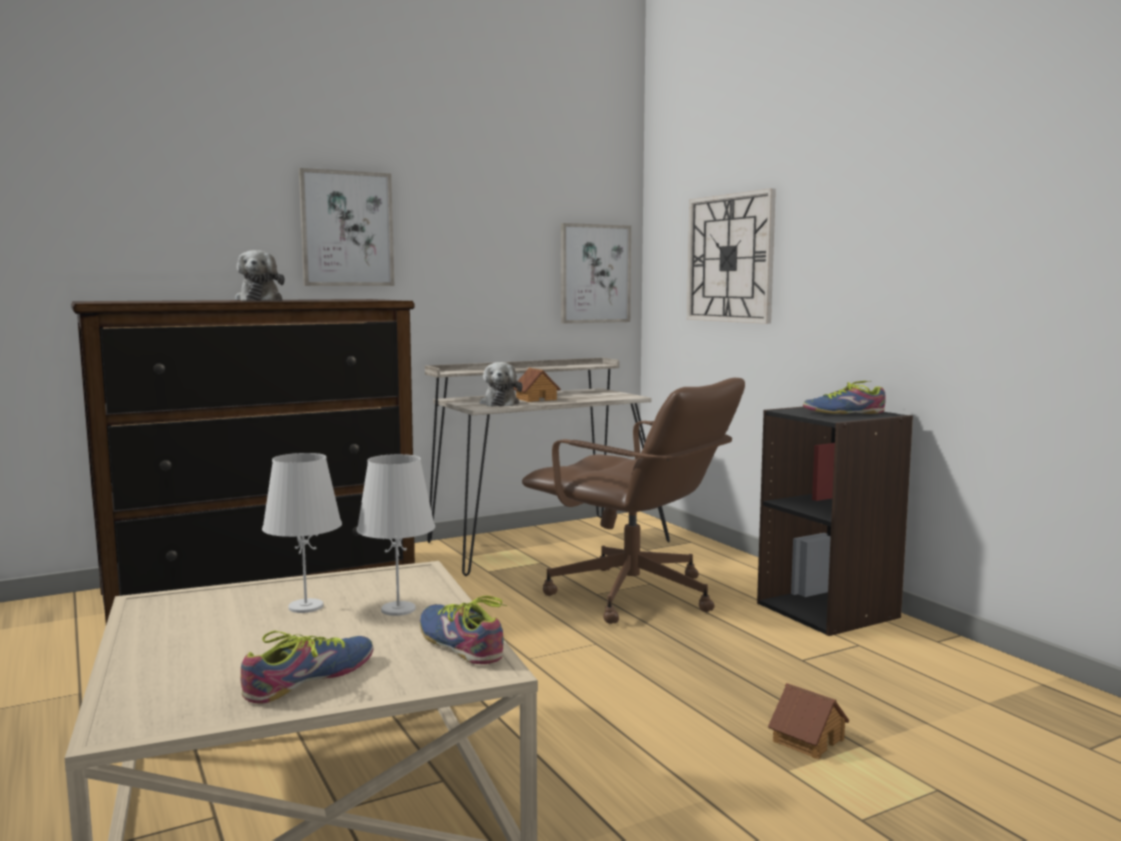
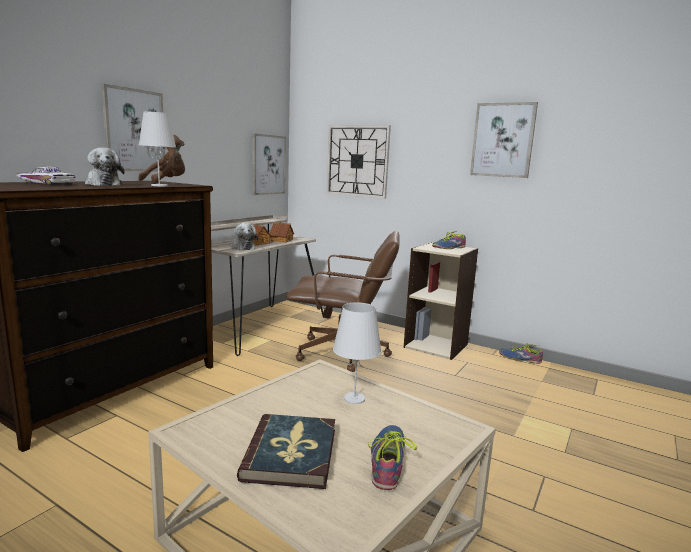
camera: 30 degrees left, 5 degrees up
(199, 300) = (48, 183): none -> white toy car
(213, 645) = (291, 454): none -> book
(306, 607) = (298, 409): white table lamp -> white table lamp (159, 185)
(363, 299) = (167, 183): none -> brown plush toy
(459, 643) = (425, 414): shoe -> shoe (520, 359)
(807, 740) = (503, 417): toy house -> toy house (281, 240)
(828, 610) = (436, 345): black bookcase -> beige bookcase
(953, 194) = (503, 140): none -> picture

